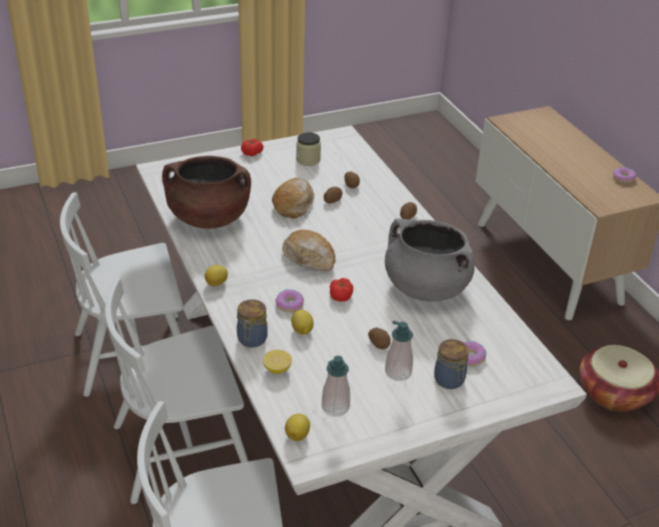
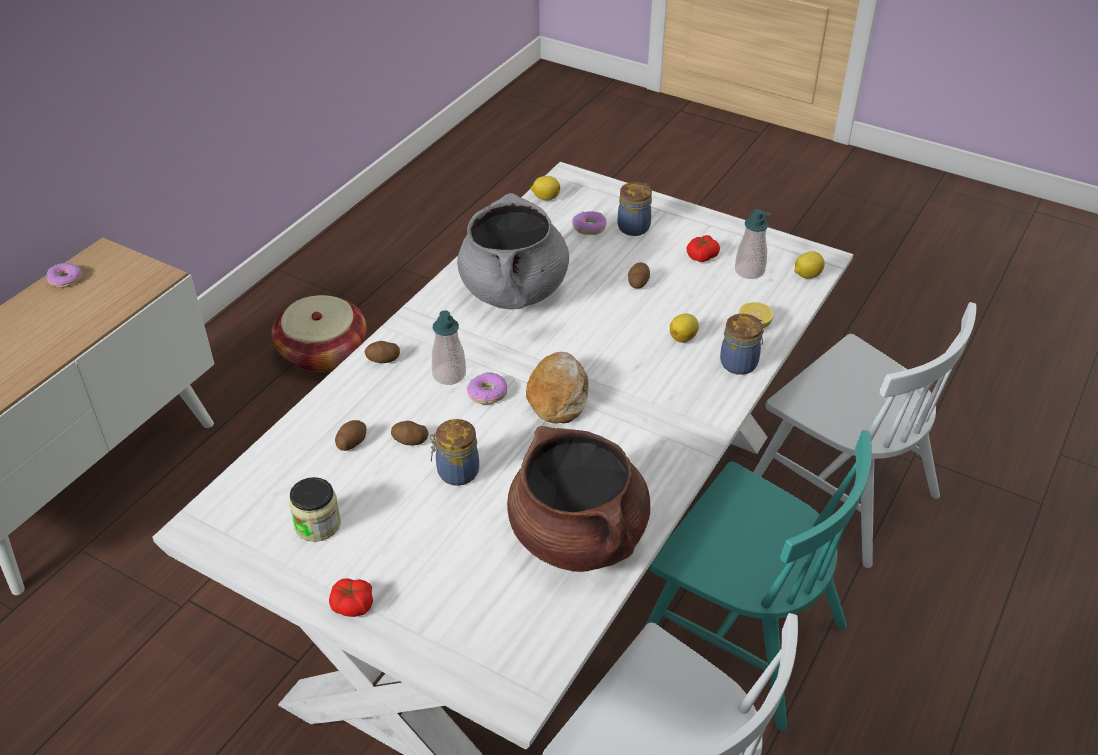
camera: 125 degrees left, 5 degrees up
(182, 449) = (740, 636): white chair -> turquoise chair
(217, 283) = (692, 442): lemon -> lemon (545, 198)
(290, 304) = (656, 367): donut -> donut (487, 393)
(294, 204) = (456, 472): bread -> jar
(341, 295) = (596, 339): tomato -> tomato (702, 256)
(398, 372) = (661, 256): soap dispenser -> soap dispenser (449, 374)

